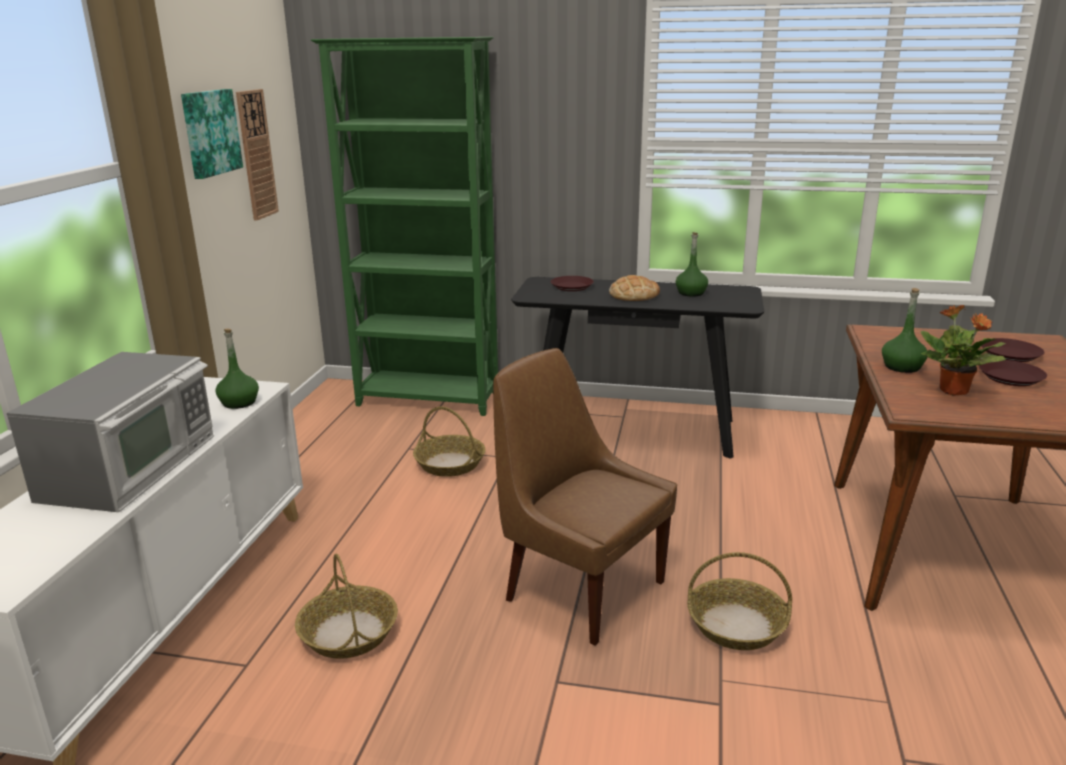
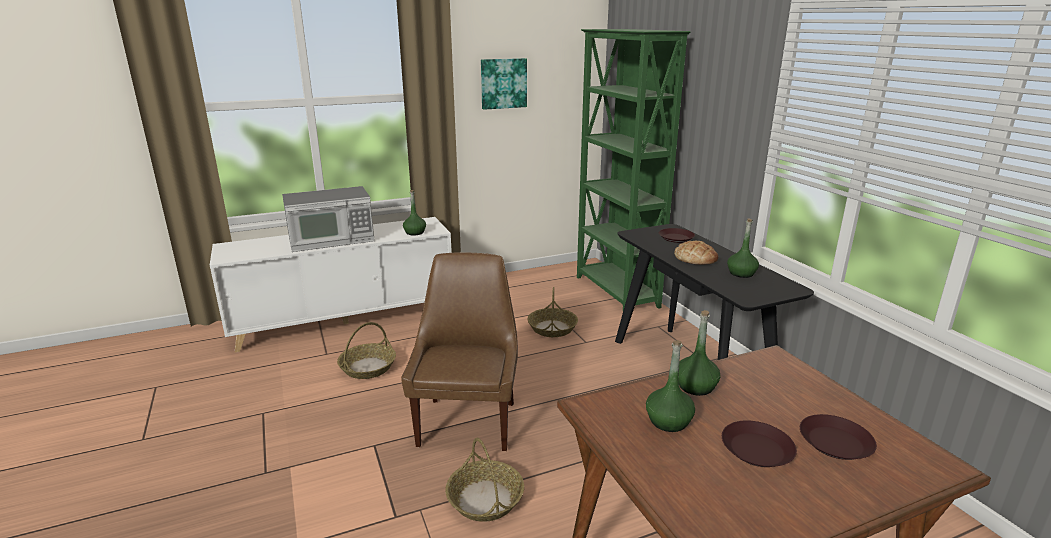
camera: 55 degrees right, 0 degrees up
(256, 155) = (548, 101): wall clock -> none
(954, 391) = (668, 421): potted plant -> green bottle

